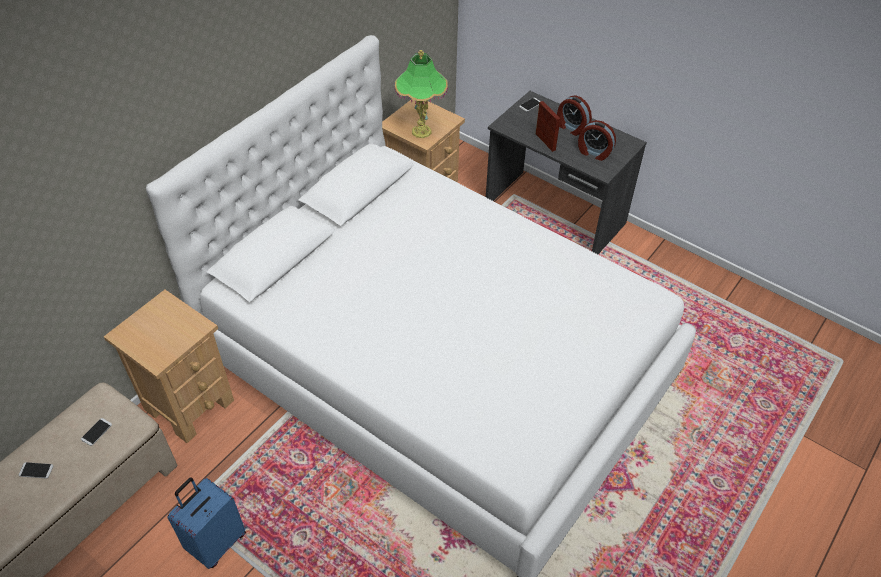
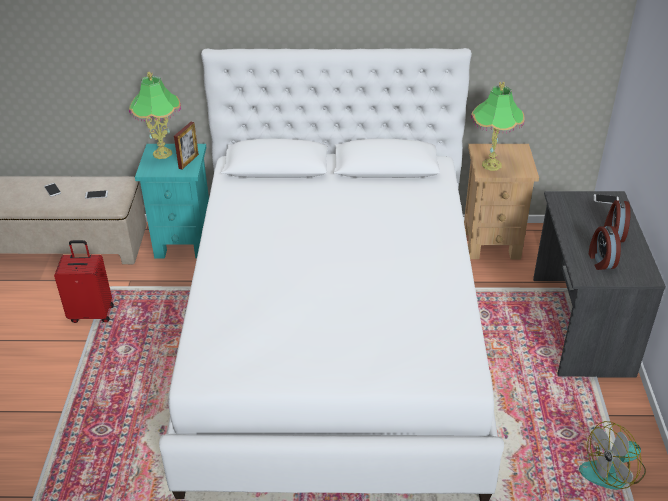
camera: 55 degrees right, 10 degrees down
(141, 332) = (162, 154): none -> table lamp
(191, 405) = (184, 243): beige nightstand -> turquoise nightstand
(216, 542) = (92, 313): blue suitcase -> red suitcase
(545, 142) = (572, 228): picture frame -> picture frame (188, 161)
(695, 293) = (613, 471): none -> fan

